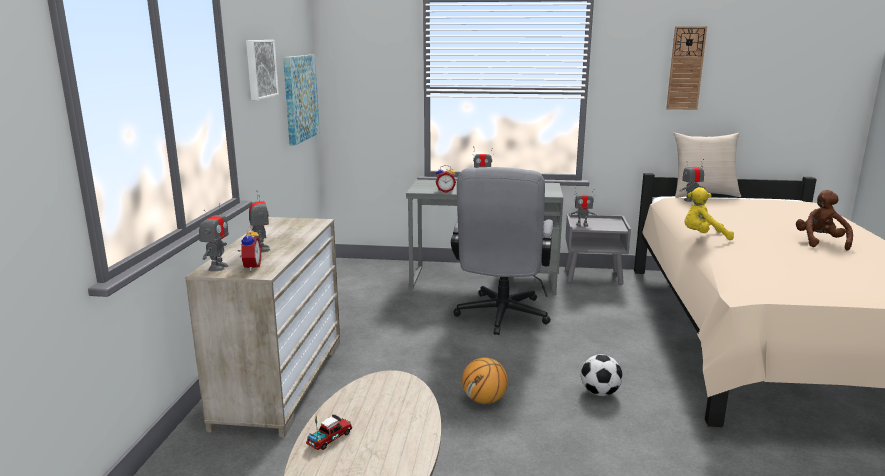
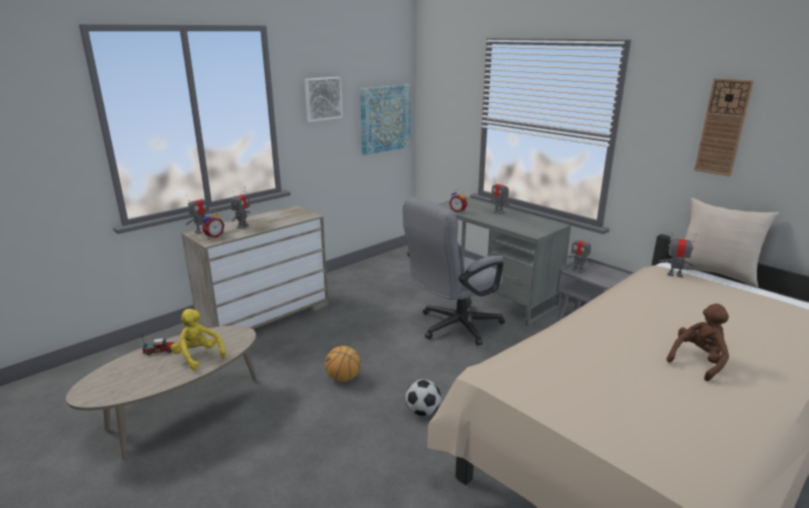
camera: 40 degrees right, 5 degrees up
(703, 236) = (584, 312): yellow plush toy -> yellow plush toy (198, 356)

